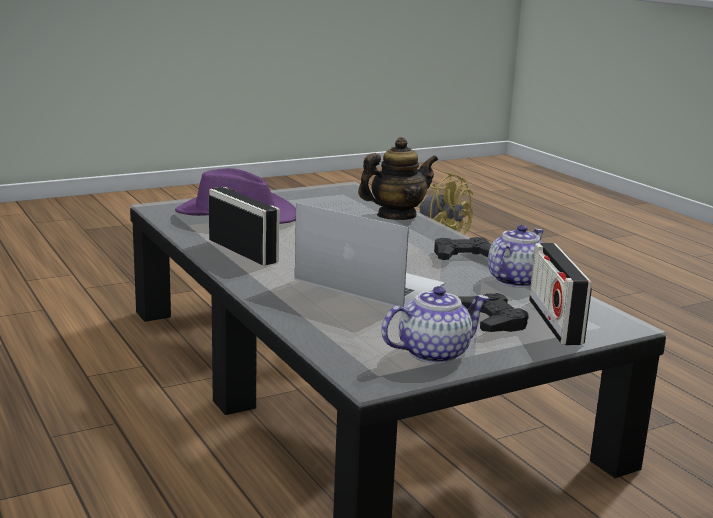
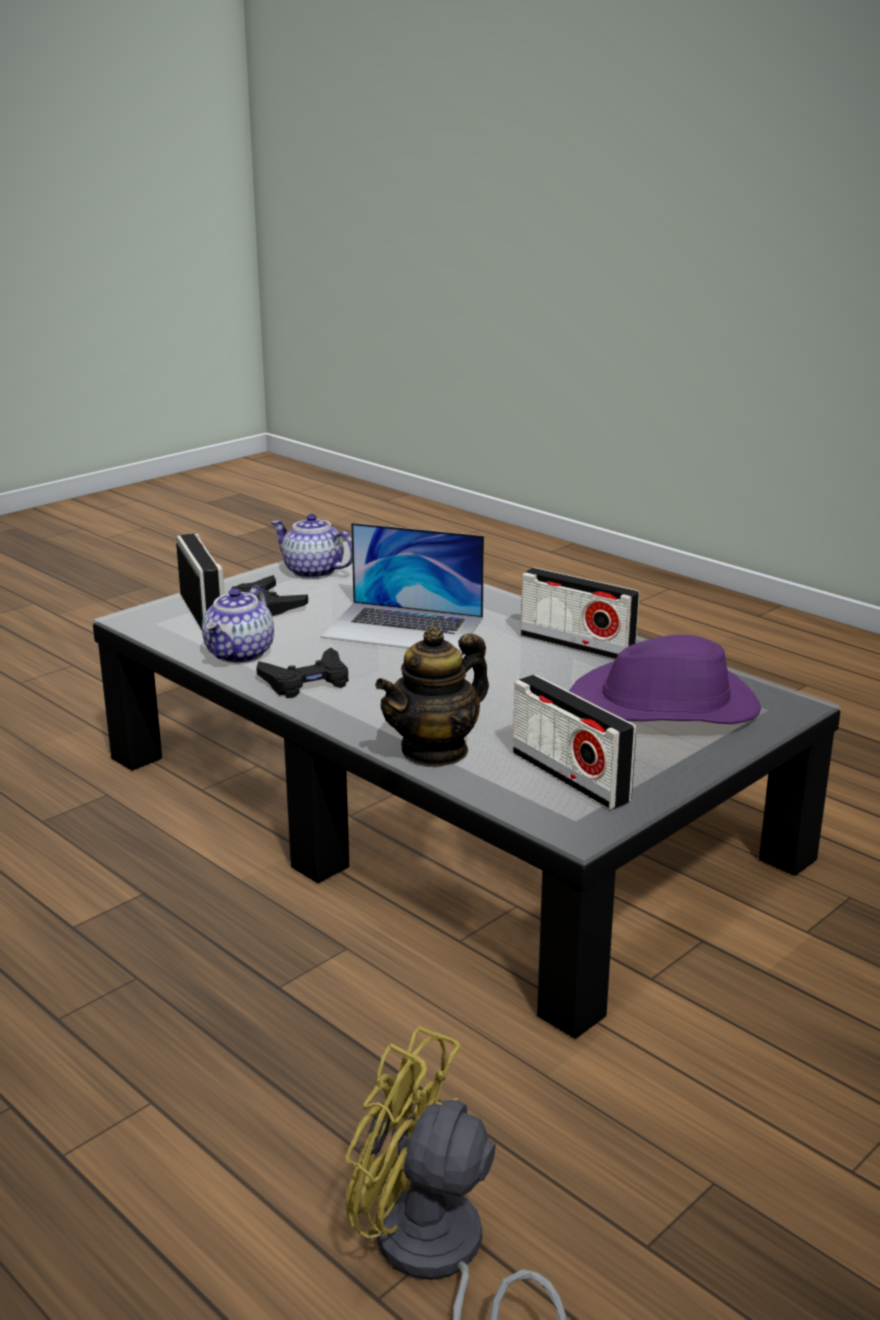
camera: 165 degrees right, 5 degrees up
(331, 200) = (570, 777): none -> radio
(433, 353) = (312, 572): teapot -> teapot turned 75 degrees clockwise

